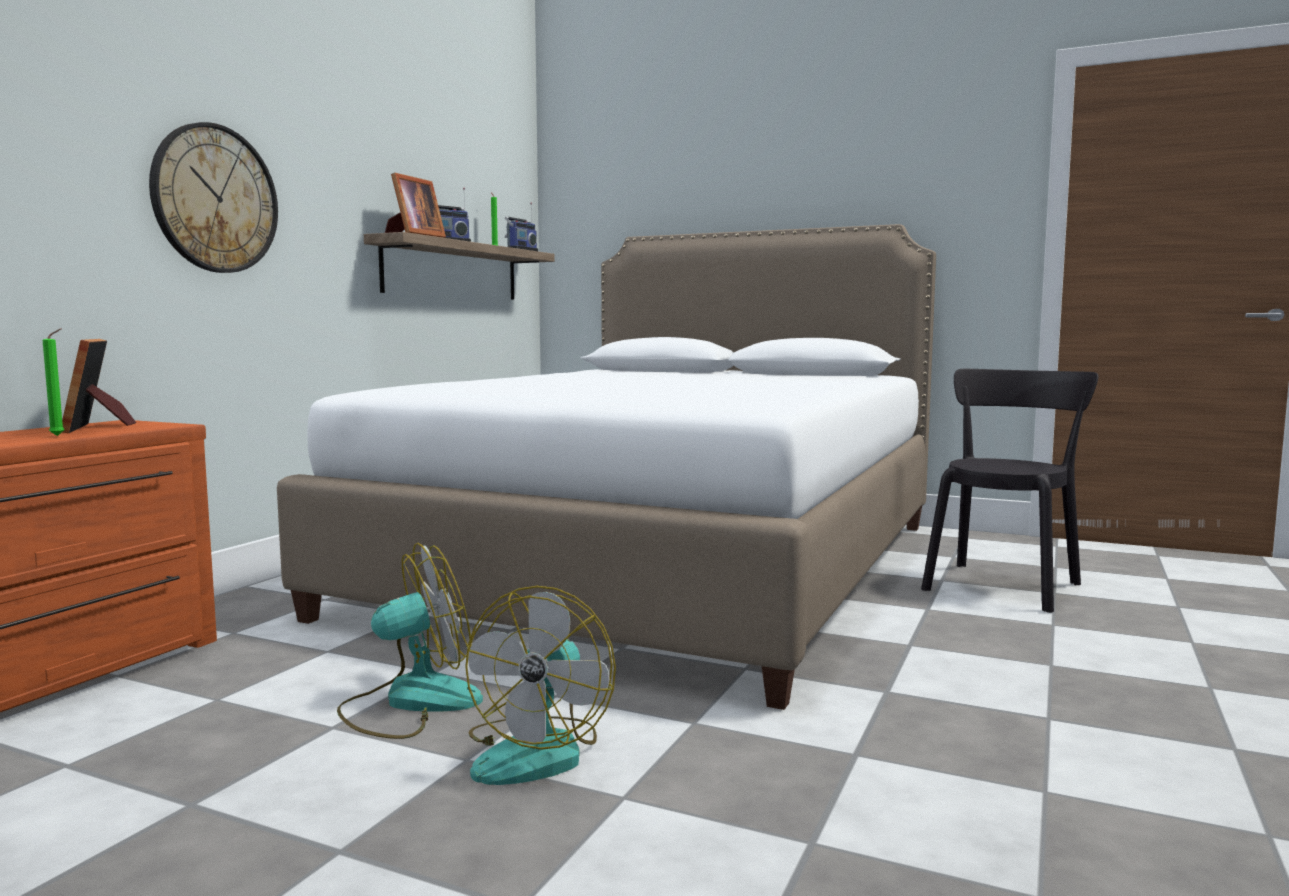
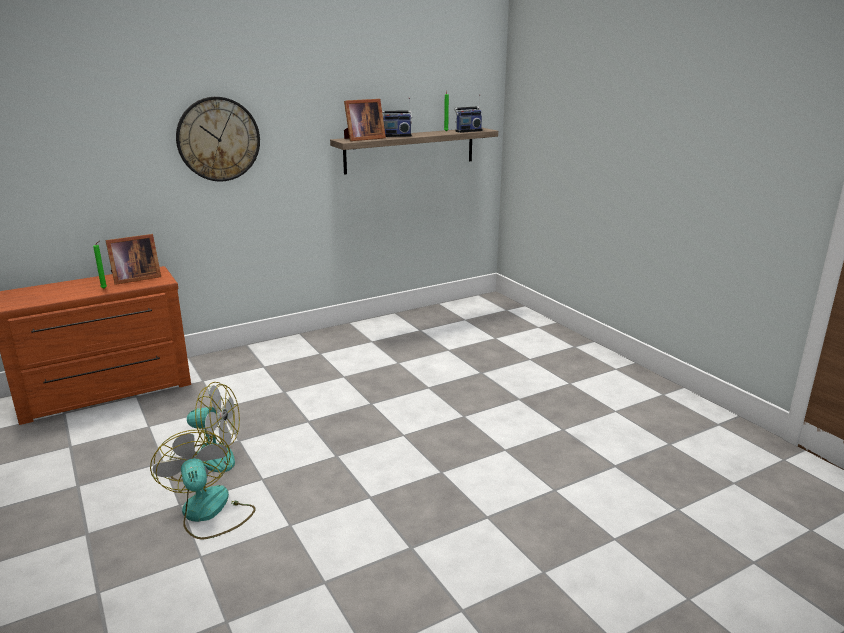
camera: 35 degrees right, 15 degrees up
(98, 427) = (134, 278): picture frame -> picture frame turned 135 degrees counterclockwise
(538, 751) = (208, 512): fan -> fan turned 105 degrees clockwise
(666, 566) = (459, 391): white bed -> none
(1004, 585) = (652, 487): black chair -> none

